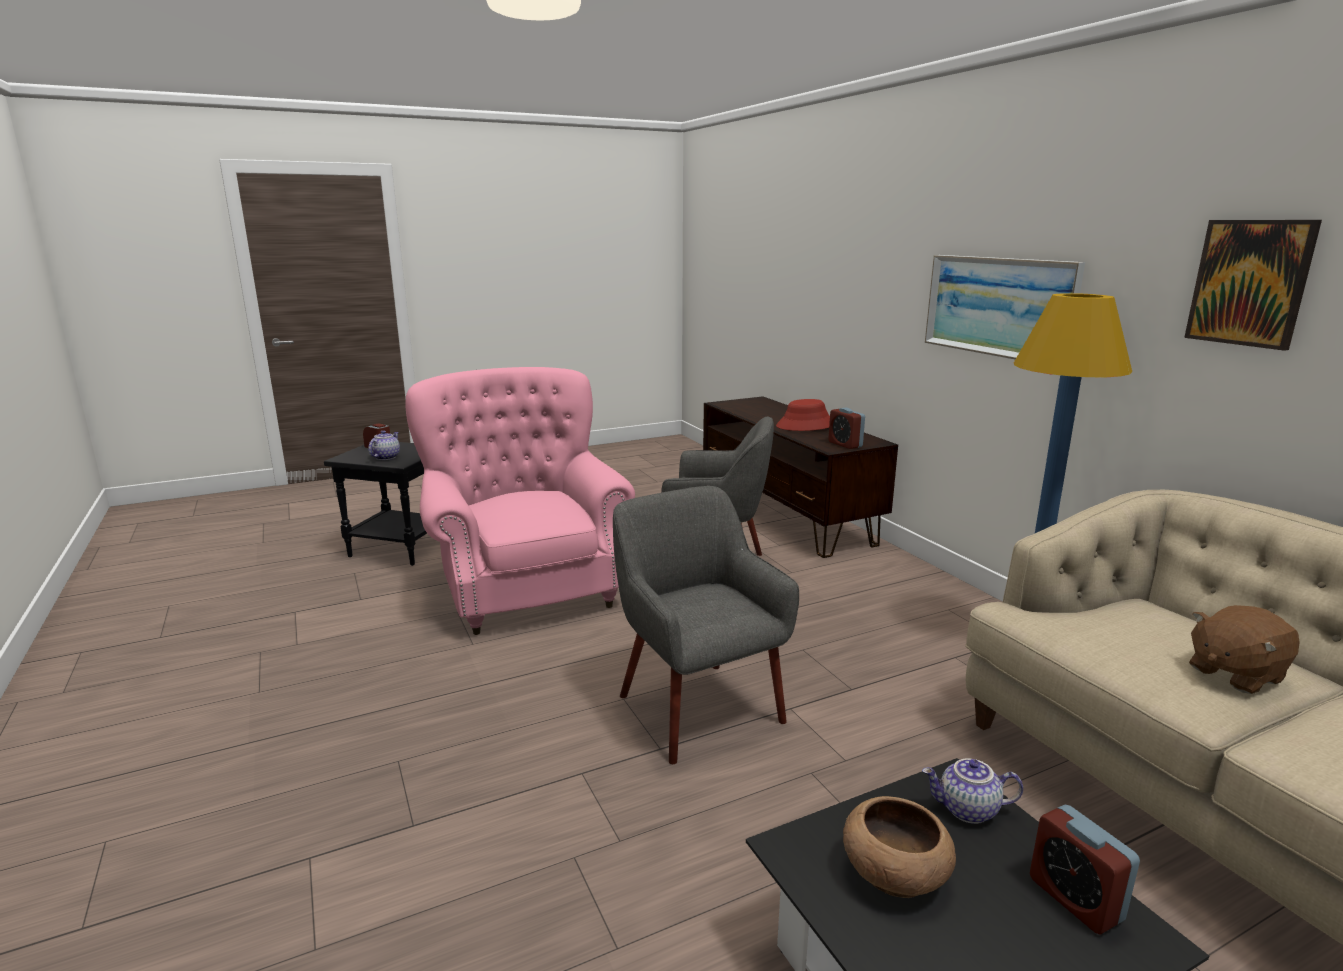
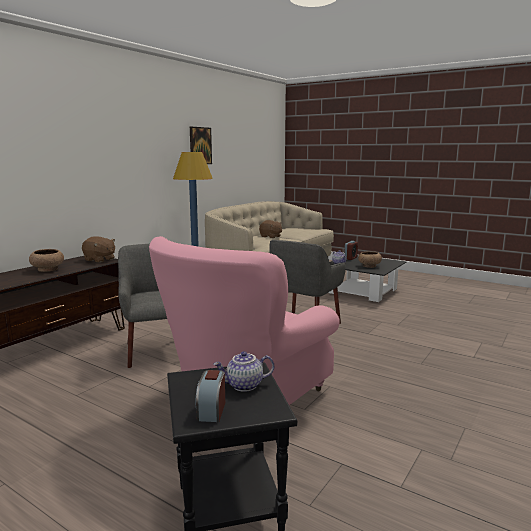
camera: 120 degrees left, 5 degrees down
(806, 425) = (48, 269): red hat -> brown bowl
(845, 444) = (99, 260): alarm clock -> brown plush toy
(998, 306) = (127, 163): picture -> none

